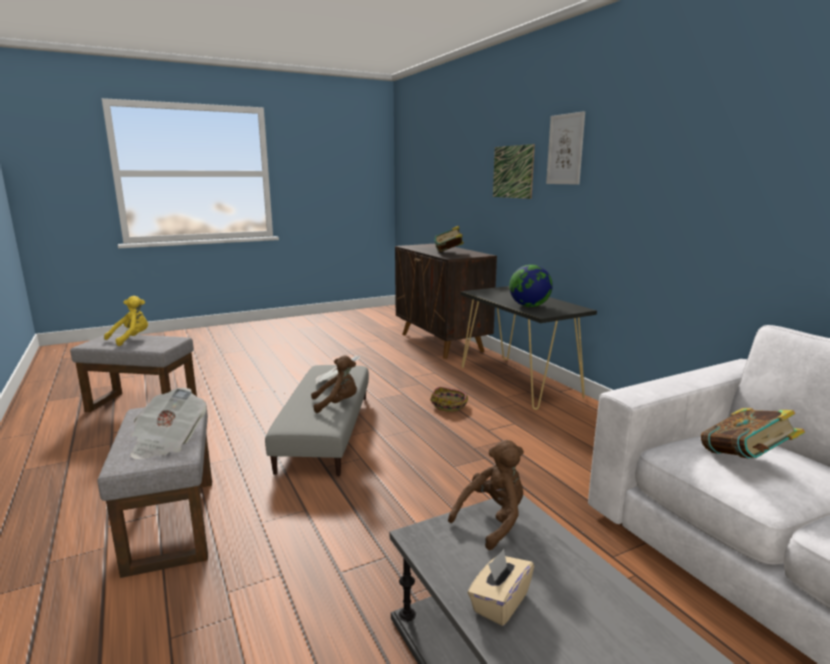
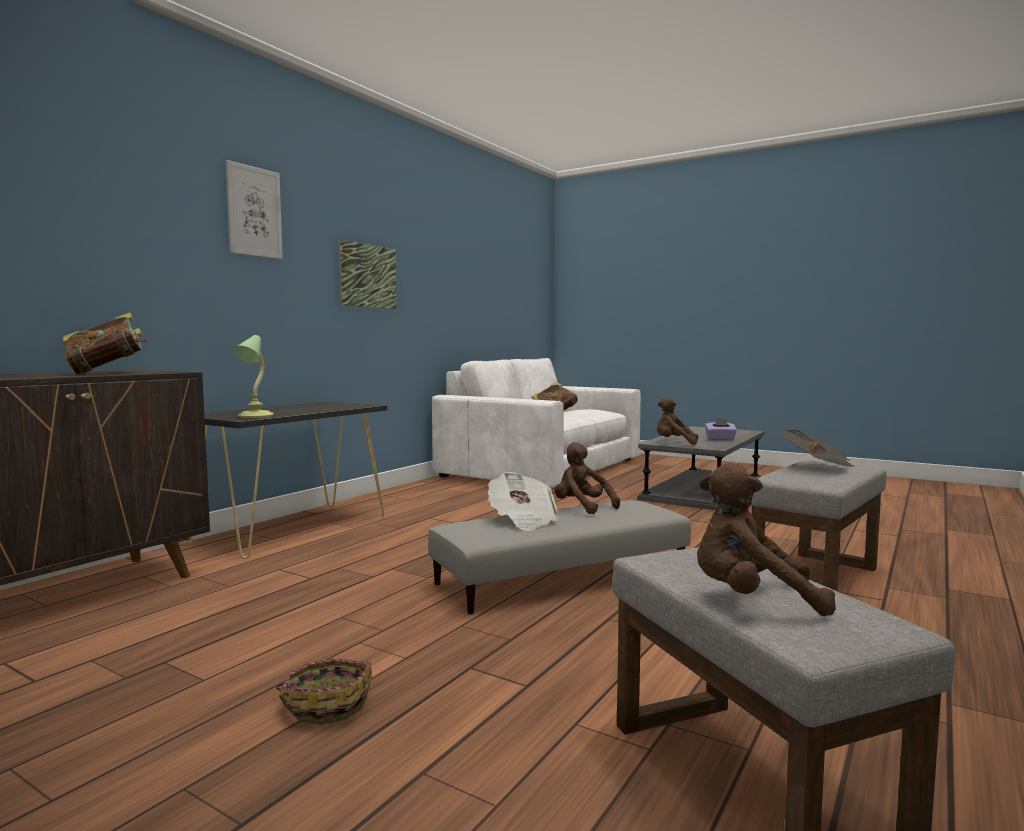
camera: 120 degrees left, 10 degrees down
(131, 339) = (751, 600): yellow plush toy -> brown plush toy
(450, 405) = (409, 543): basket -> basket (326, 704)
(484, 293) = (254, 416): none -> table lamp
(499, 602) = (720, 439): beige tissue box -> purple tissue box
(513, 172) = (148, 223): picture -> picture (368, 276)
(529, 306) = (328, 407): globe -> none

